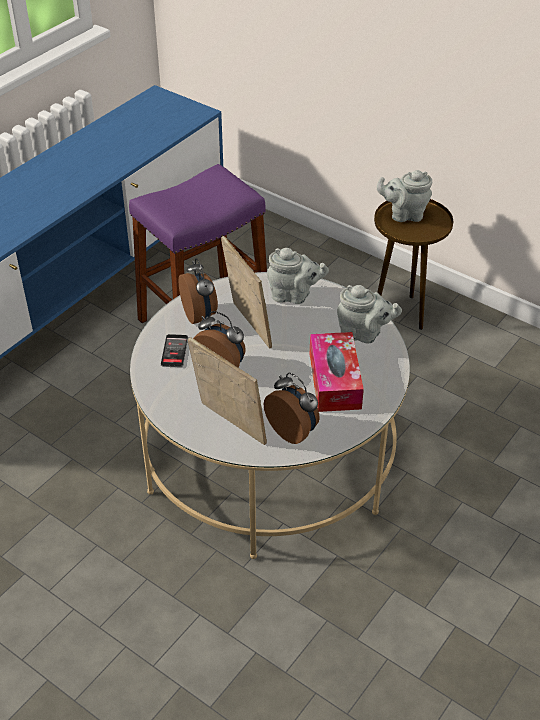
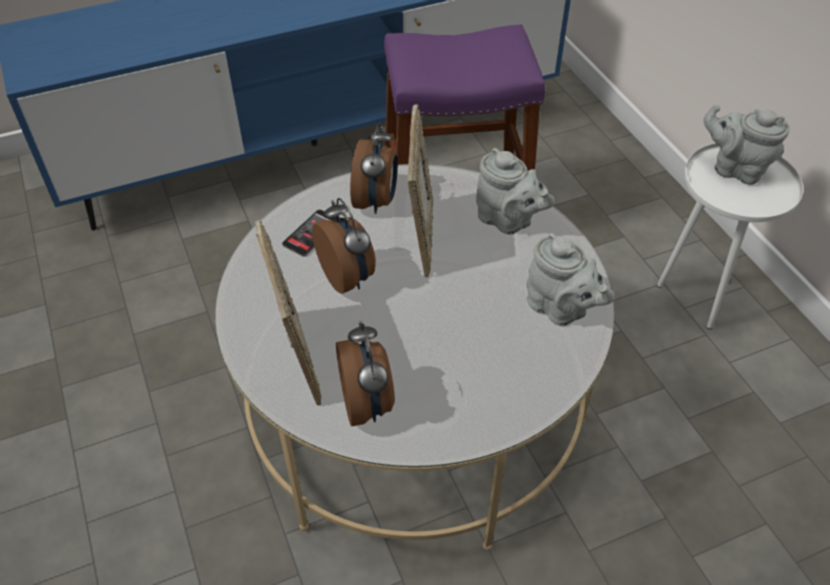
camera: 30 degrees right, 5 degrees up
(334, 381) = (474, 358): tissue box -> none
(402, 313) = (697, 297): brown side table -> white side table

